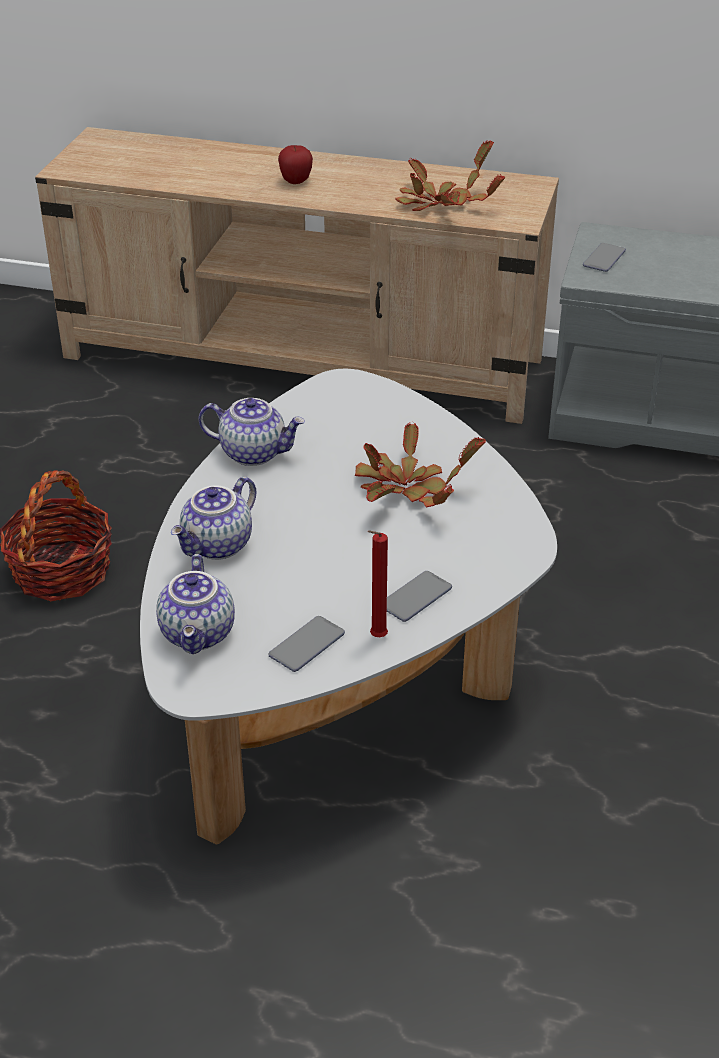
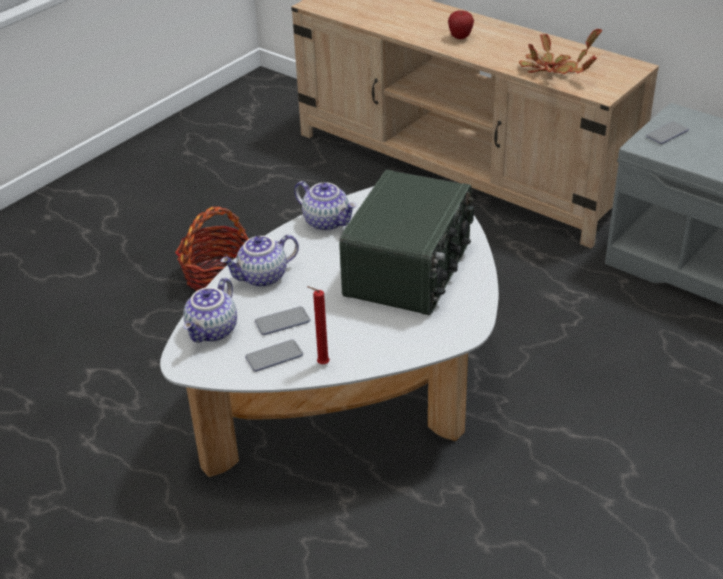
camera: 25 degrees right, 0 degrees up
(405, 489) = (410, 270): potted plant -> radio
(415, 597) = (365, 344): phone -> phone (282, 322)

